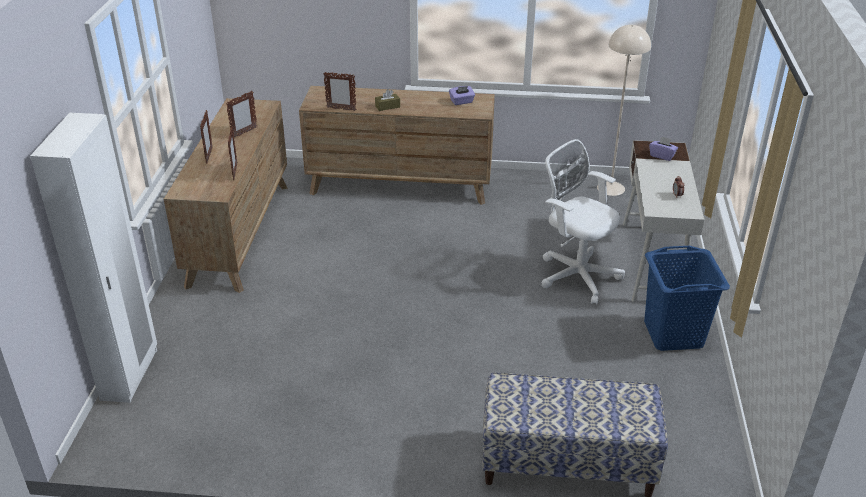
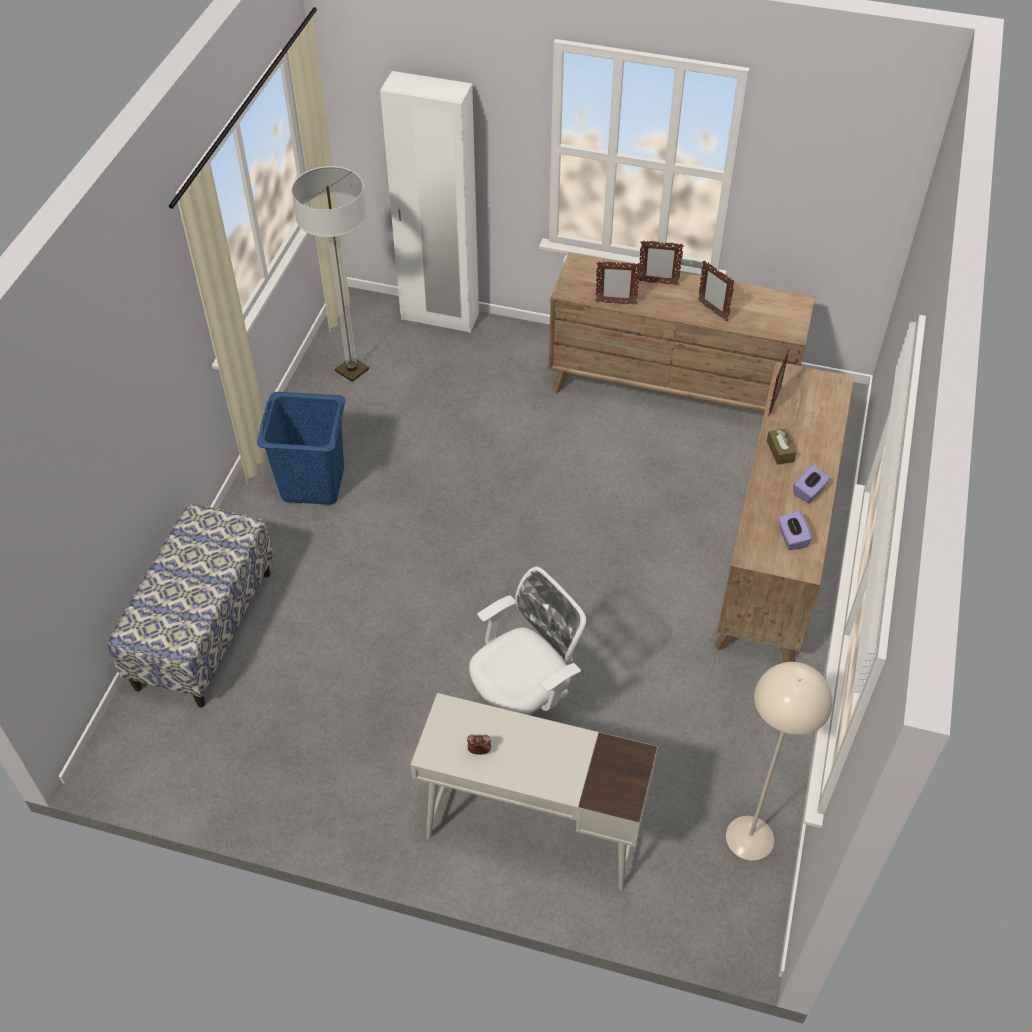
camera: 100 degrees right, 15 degrees up
(210, 427) = (352, 370): none -> floor lamp
(662, 156) = (599, 771): purple tissue box -> purple tissue box (809, 491)
(673, 334) = (368, 800): blue laundry basket -> blue laundry basket (312, 483)

